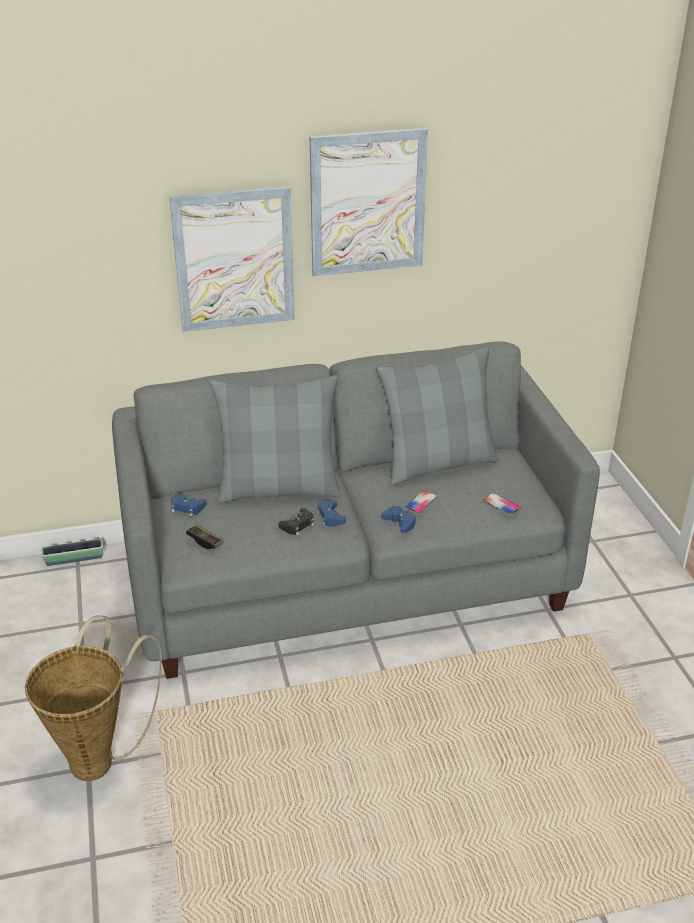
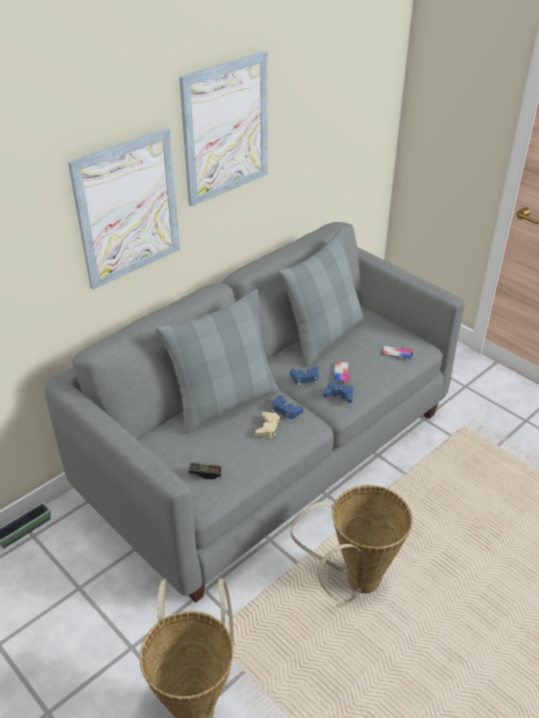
camera: 30 degrees left, 5 degrees up
(187, 508) = (162, 448): blue game controller -> blue game controller (305, 378)
(298, 525) = (268, 428): black game controller -> beige game controller
(329, 729) = (355, 583): none -> basket

